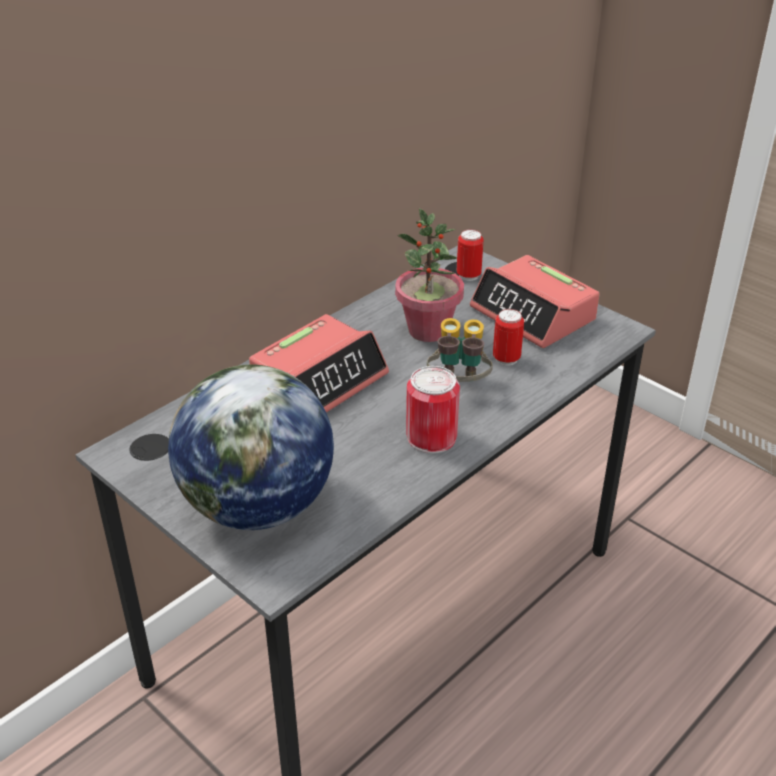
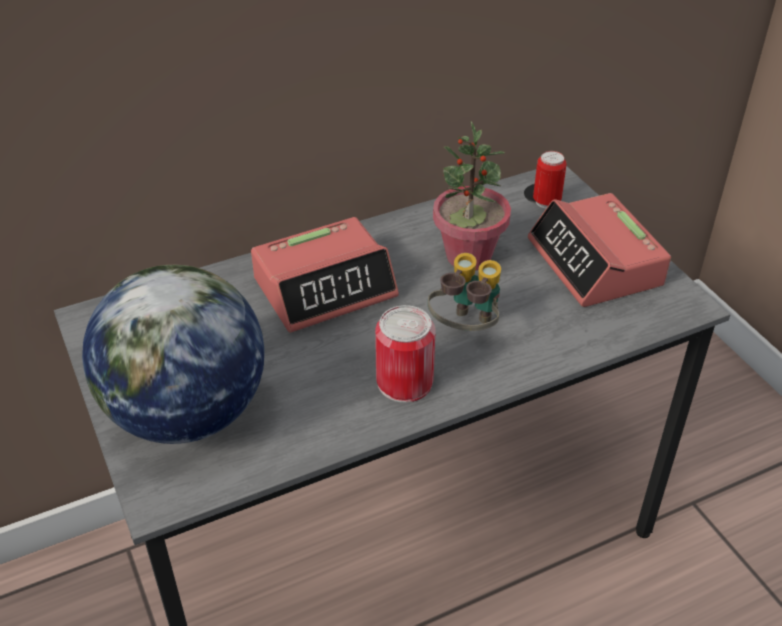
camera: 20 degrees right, 5 degrees up
(506, 359) = (535, 310): can -> none

